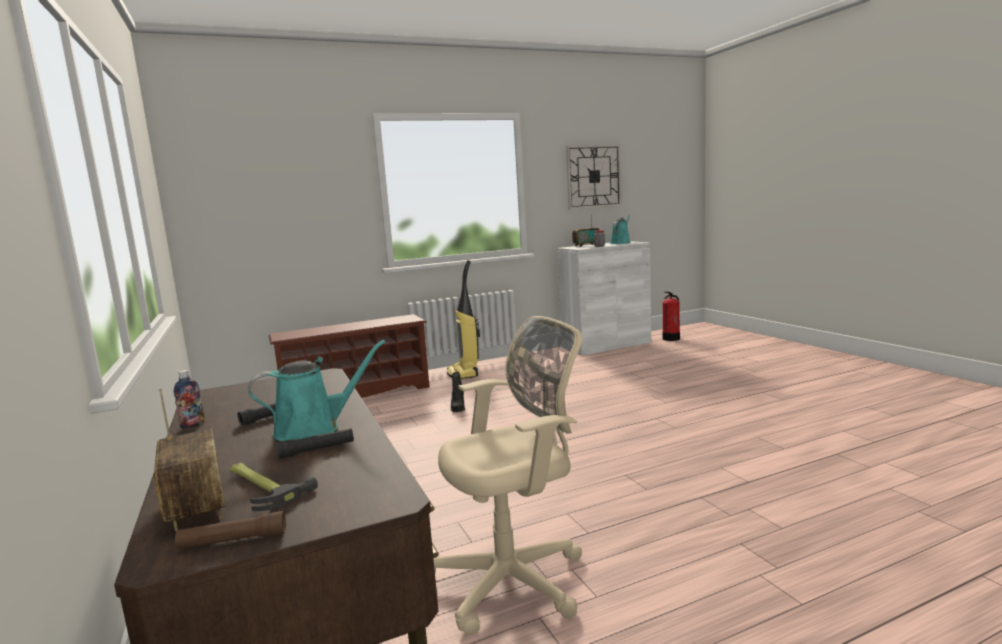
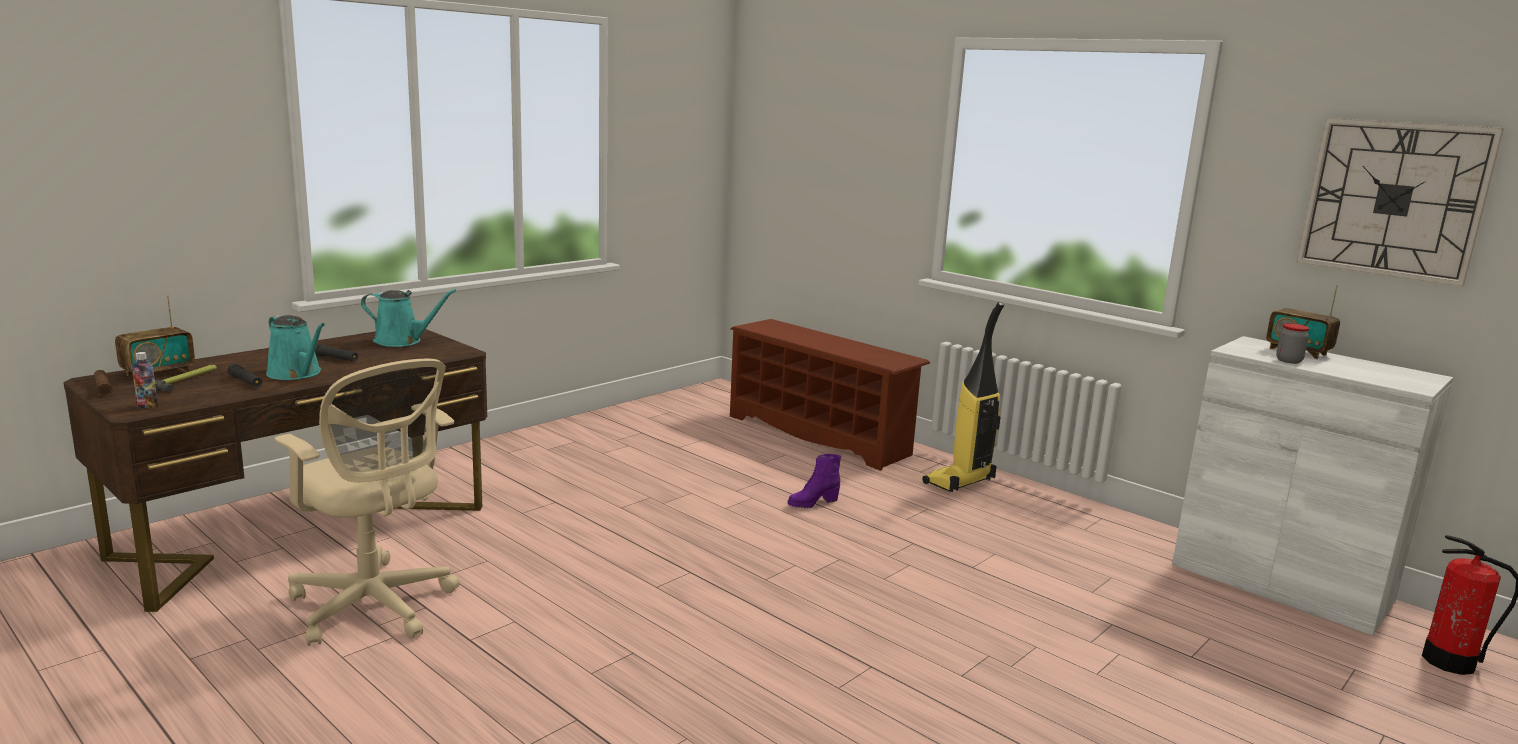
camera: 65 degrees right, 5 degrees up
(192, 425) = (323, 343): bottle -> bottle (147, 406)
(457, 408) = (812, 503): black boot -> purple boot
(620, 243) = (1379, 374): turquoise watering can -> turquoise watering can (402, 341)

